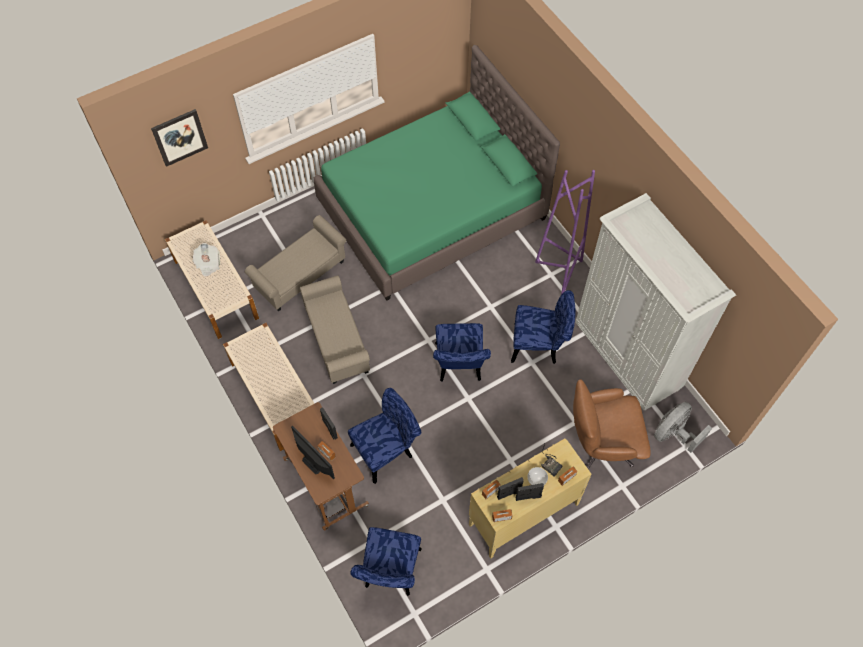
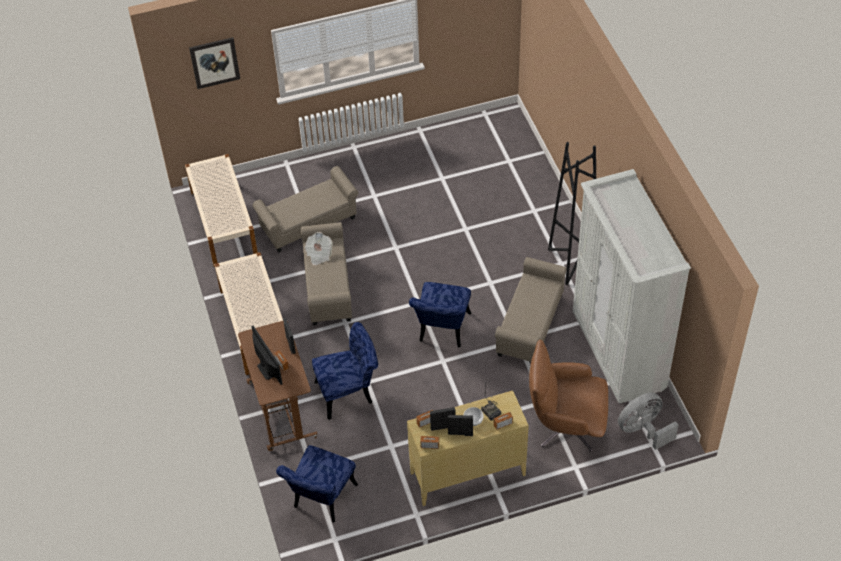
camera: 15 degrees right, 10 degrees down
(208, 264) = (219, 192): newspaper -> newspaper (319, 254)
(432, 210) = (456, 185): green bed -> none
(540, 345) = (530, 326): blue chair -> beige ottoman
(560, 273) = (570, 263): purple clothes rack -> black clothes rack

